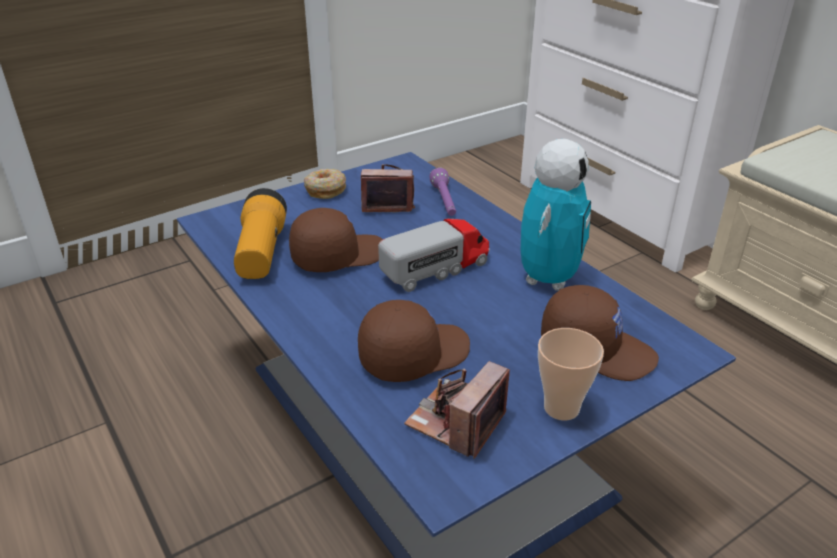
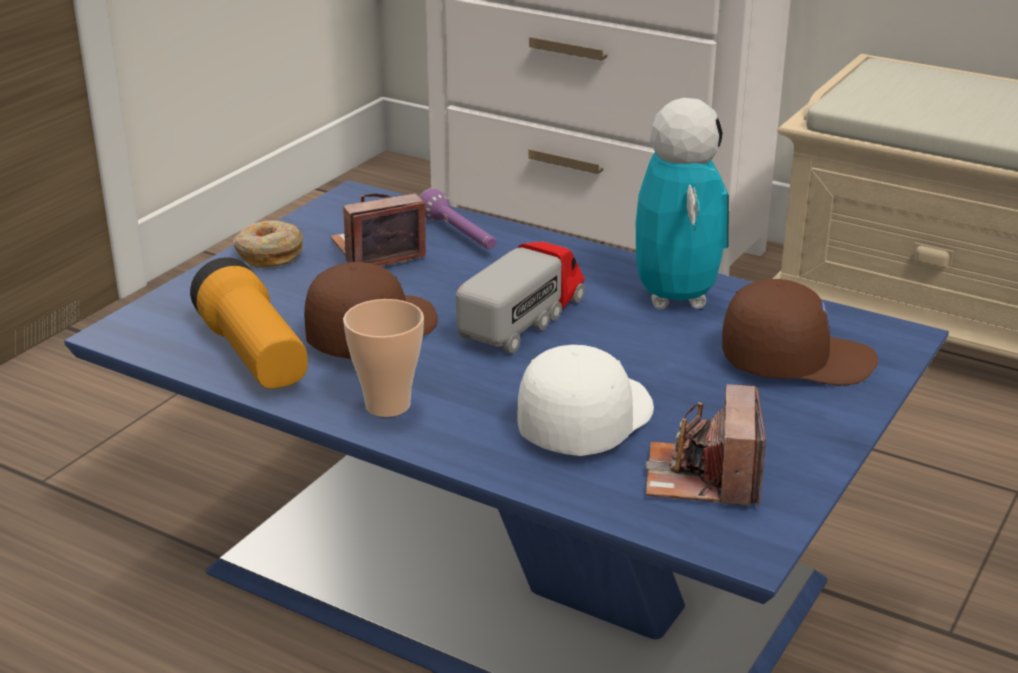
camera: 25 degrees left, 5 degrees down
(413, 354) = (585, 421): brown cap -> white cap
(561, 408) = (808, 430): cup -> cup (387, 405)

